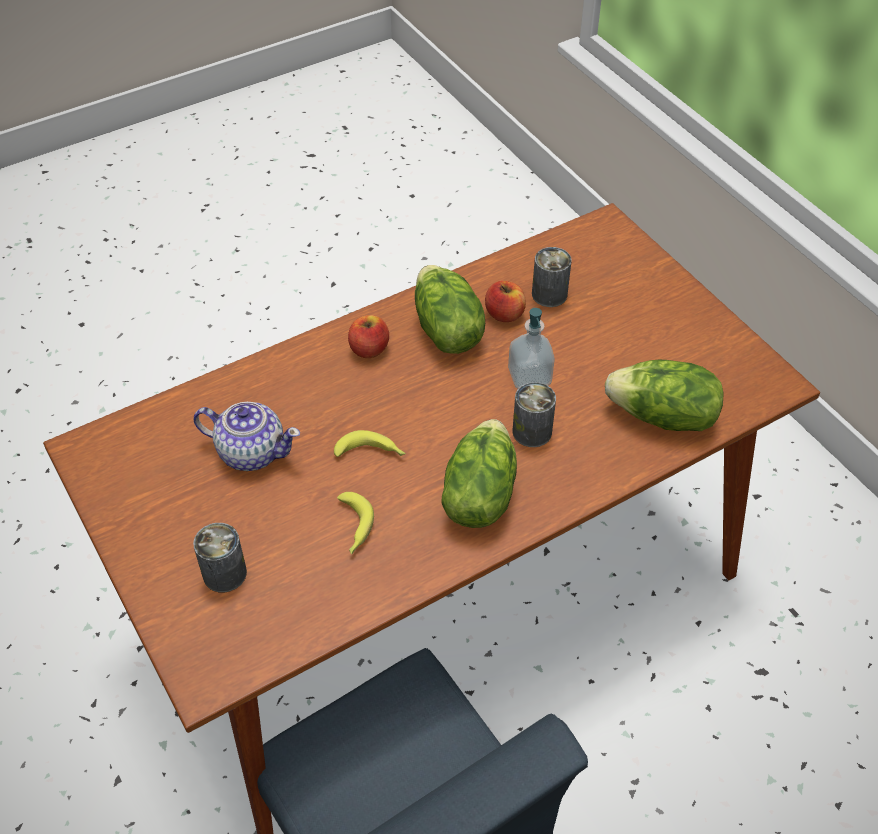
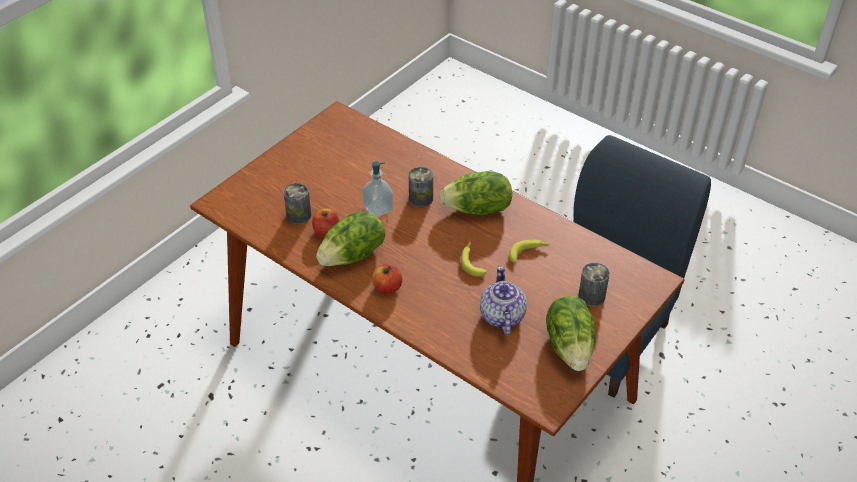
camera: 110 degrees left, 5 degrees down
(662, 417) = (384, 151): lettuce -> lettuce (570, 346)

